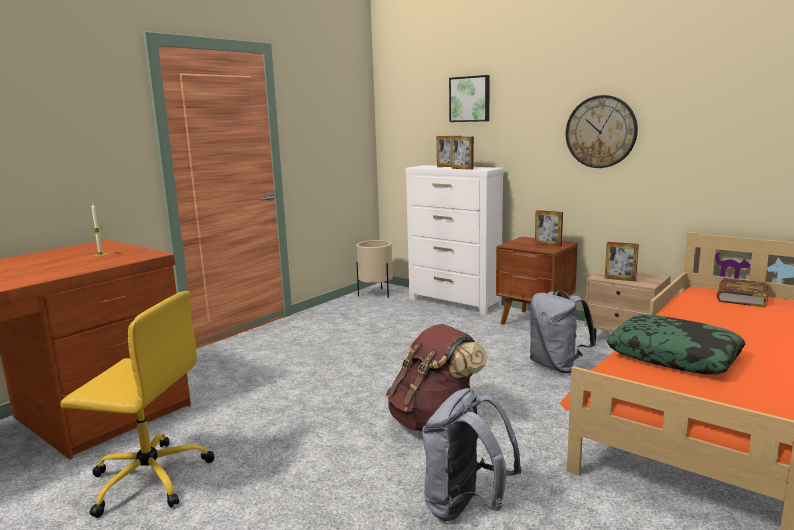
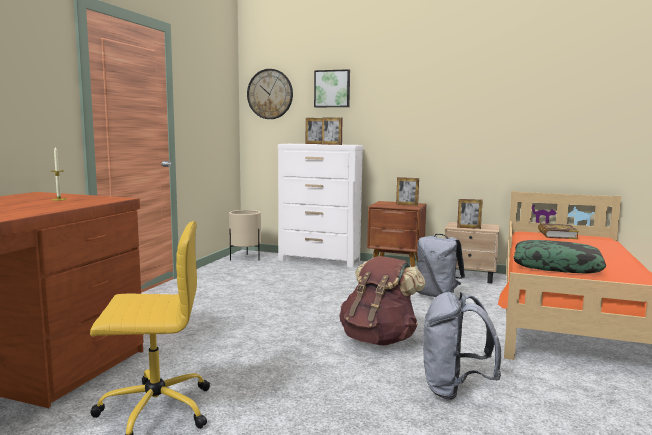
camera: 20 degrees left, 5 degrees down
(601, 132) = (443, 116): wall clock -> wall clock (270, 94)

